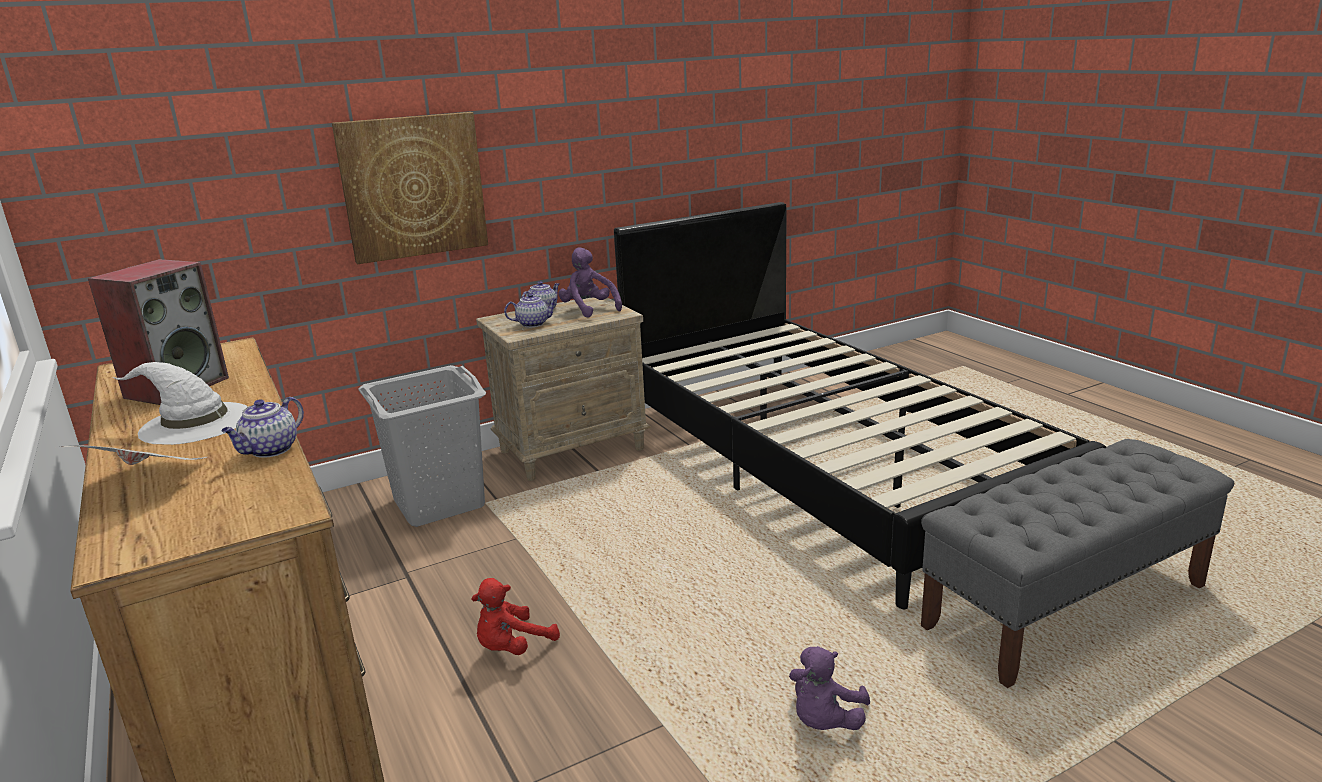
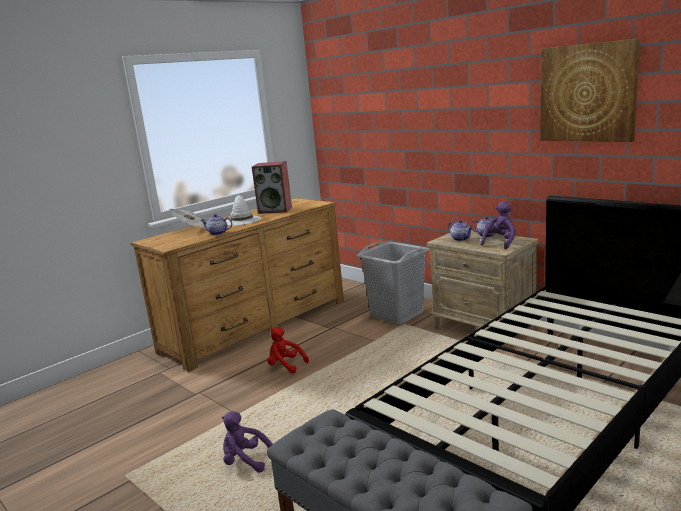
camera: 75 degrees right, 5 degrees down
(413, 186) = (439, 147): picture -> picture (587, 93)

